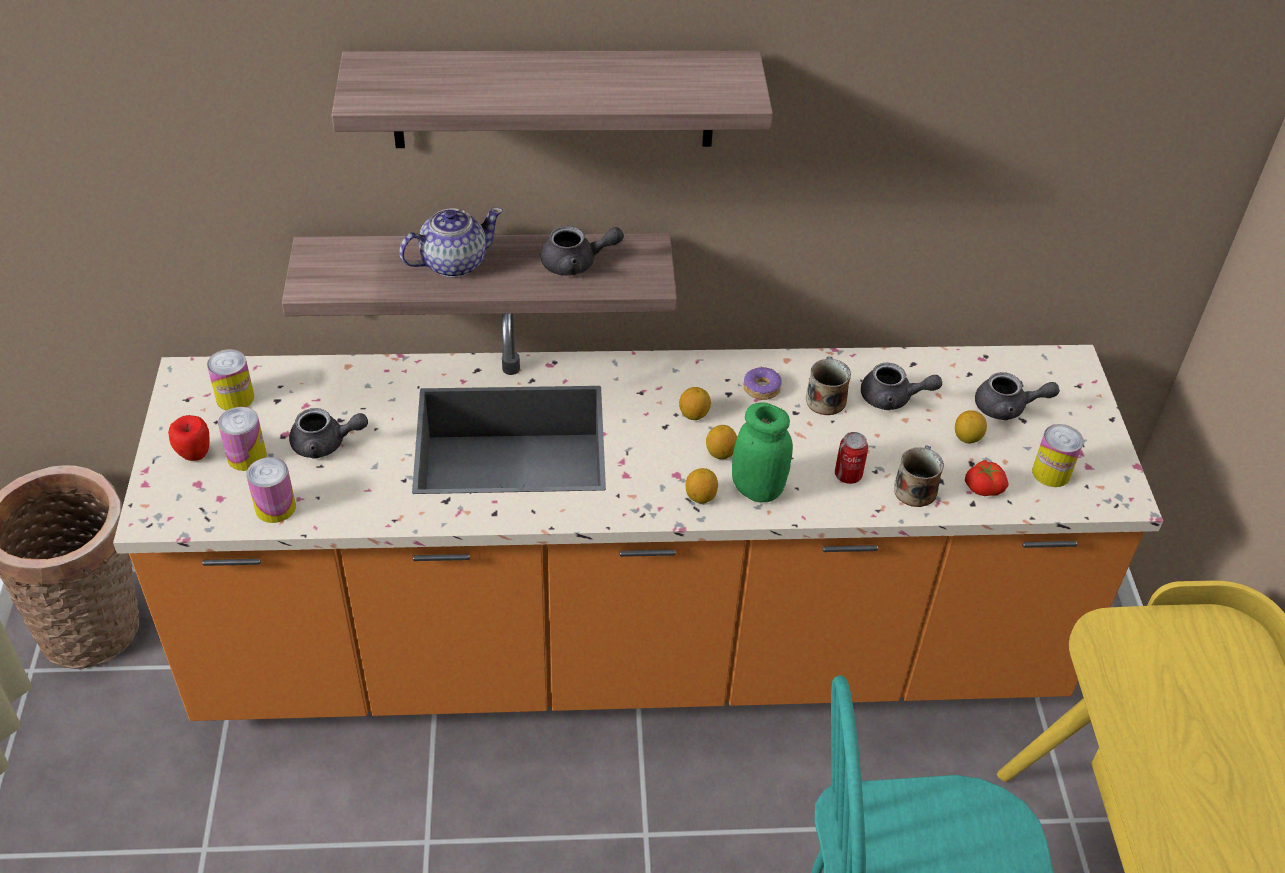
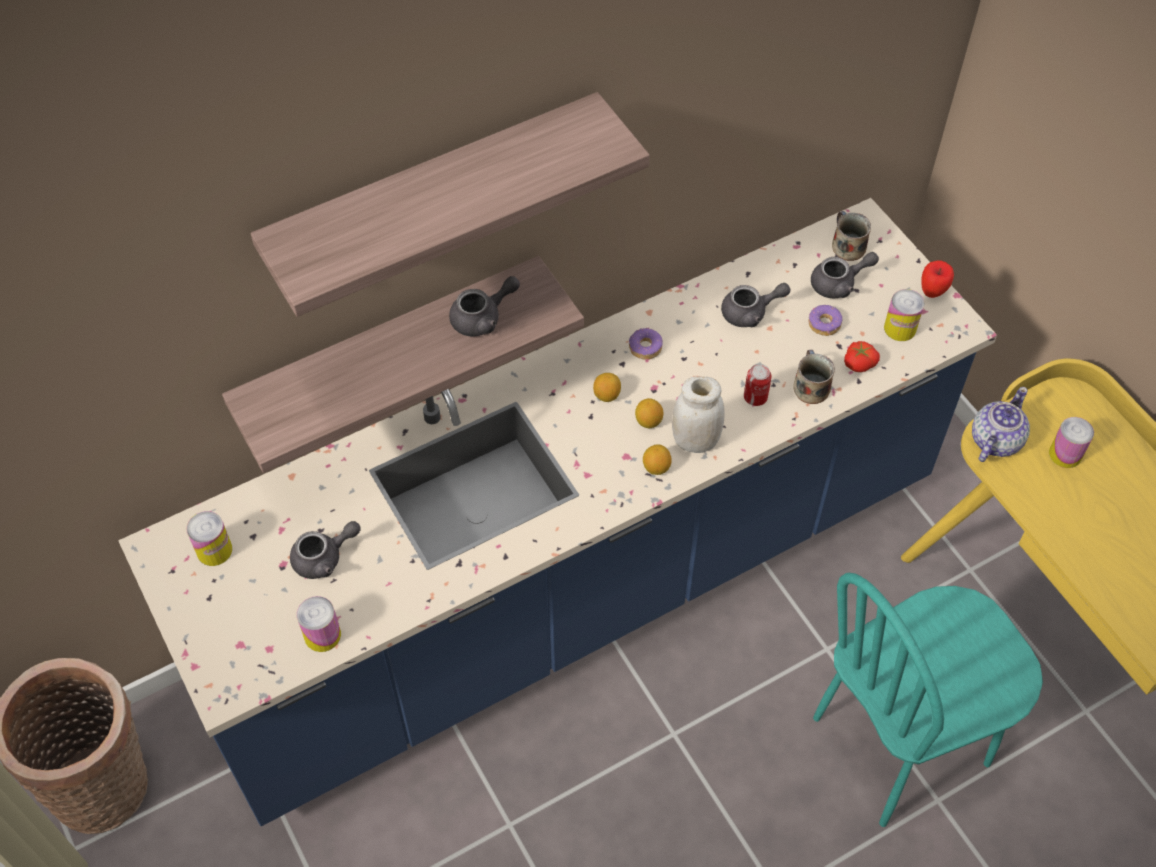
camera: 25 degrees left, 10 degrees up
(195, 456) = (219, 620): apple -> apple (932, 293)
(247, 456) = (264, 600): can -> can (1065, 454)
(453, 263) = (379, 361): teapot -> teapot (994, 440)
(632, 652) = (578, 589): orange counter -> blue counter
(757, 489) = (695, 441): green jar -> white jar
(825, 398) = (699, 335): mug -> mug (847, 246)
(967, 438) = (824, 324): lemon -> donut

